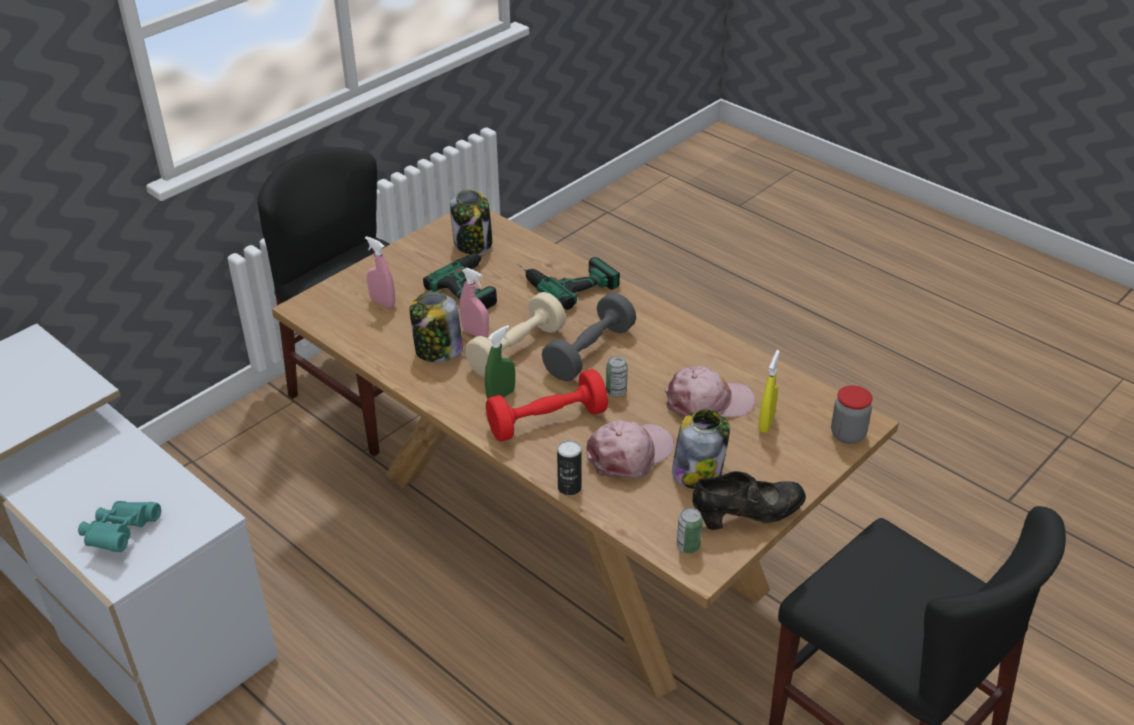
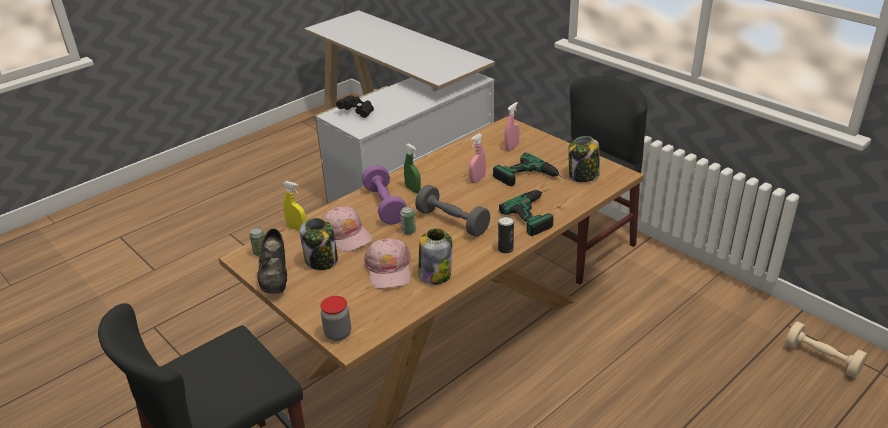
camera: 95 degrees right, 5 degrees down
(120, 534) = (357, 112): turquoise binoculars -> black binoculars
(438, 351) = (460, 167): jar -> jar (435, 274)
(517, 350) = (457, 194): beige dumbbell -> beige dumbbell (822, 358)
(547, 421) = (385, 205): red dumbbell -> purple dumbbell
(569, 487) = (324, 213): can -> can (505, 249)
(766, 423) = (360, 294): yellow spray bottle -> yellow spray bottle (297, 228)

